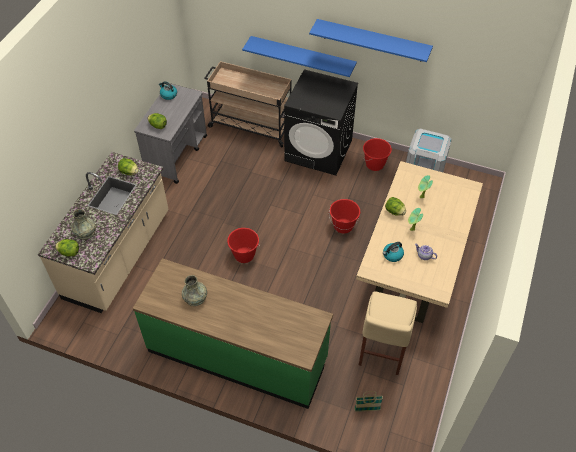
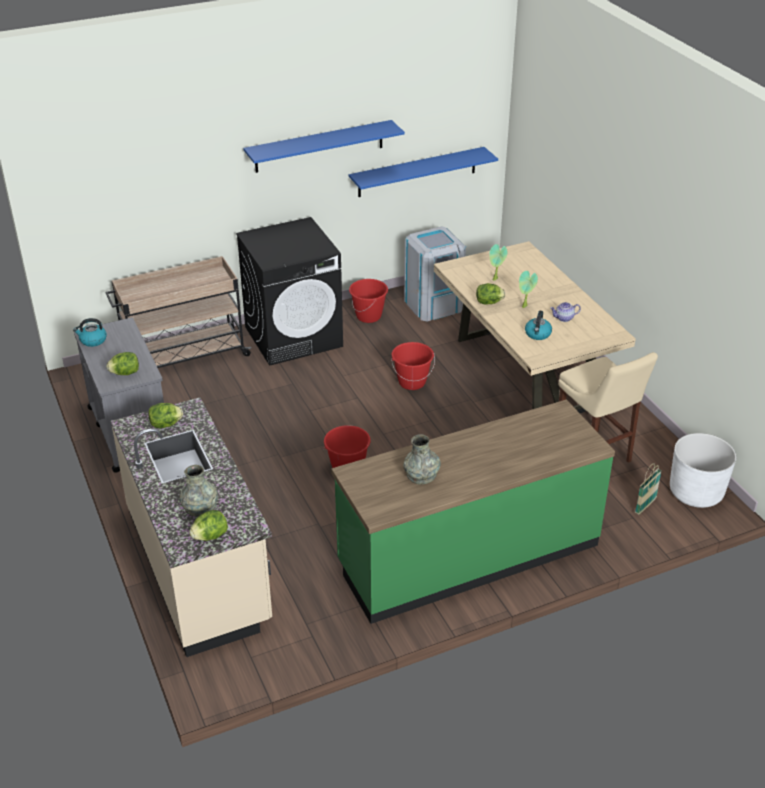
camera: 45 degrees left, 15 degrees down
(302, 56) = (230, 214): blue shelf -> blue shelf (417, 172)
(408, 427) = (696, 492): none -> white planter

